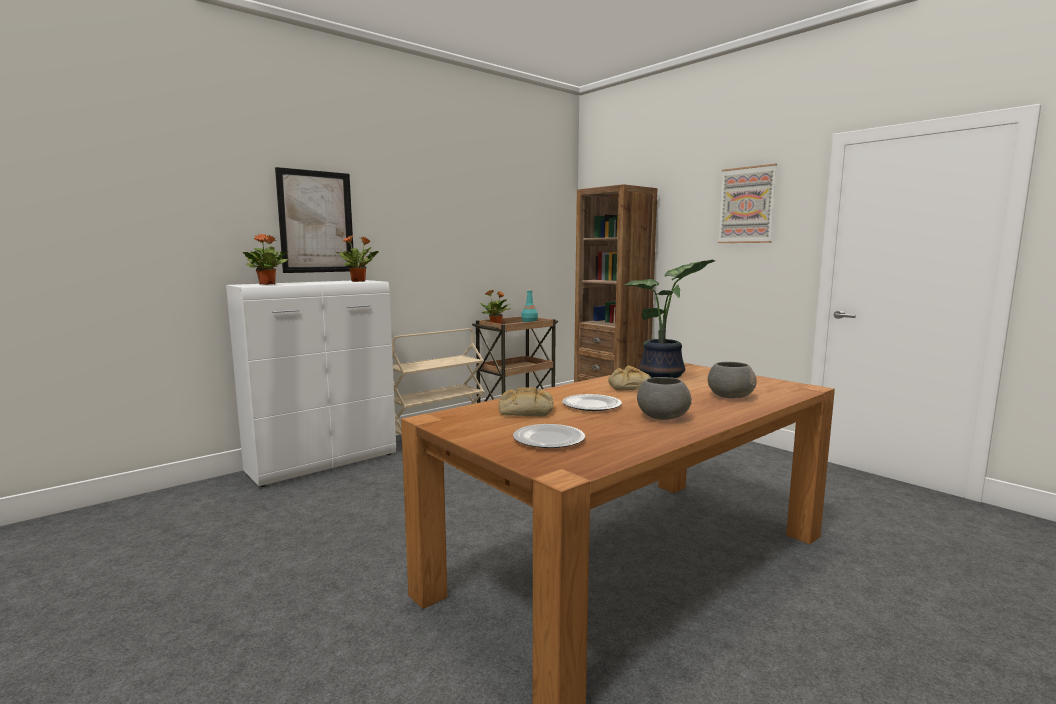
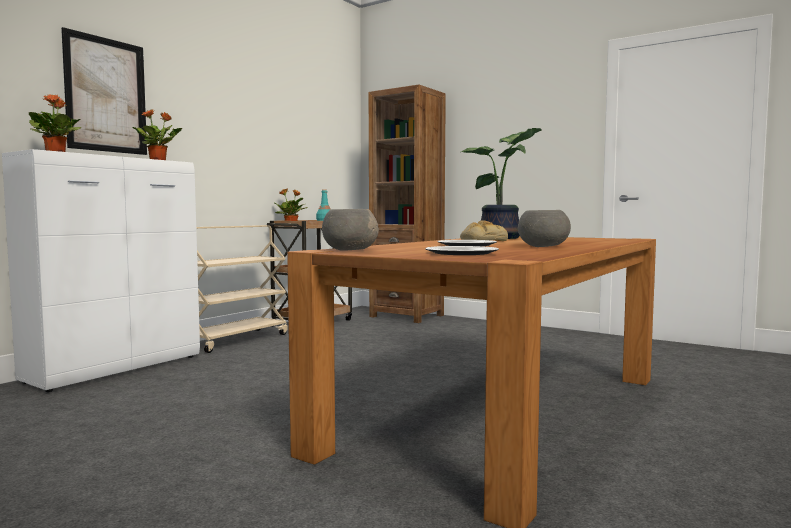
camera: 15 degrees left, 5 degrees down
(525, 411) = (409, 247): bread -> none
(729, 396) = (580, 241): grey bowl -> grey bowl (349, 250)
(747, 205) = (533, 106): picture -> none

